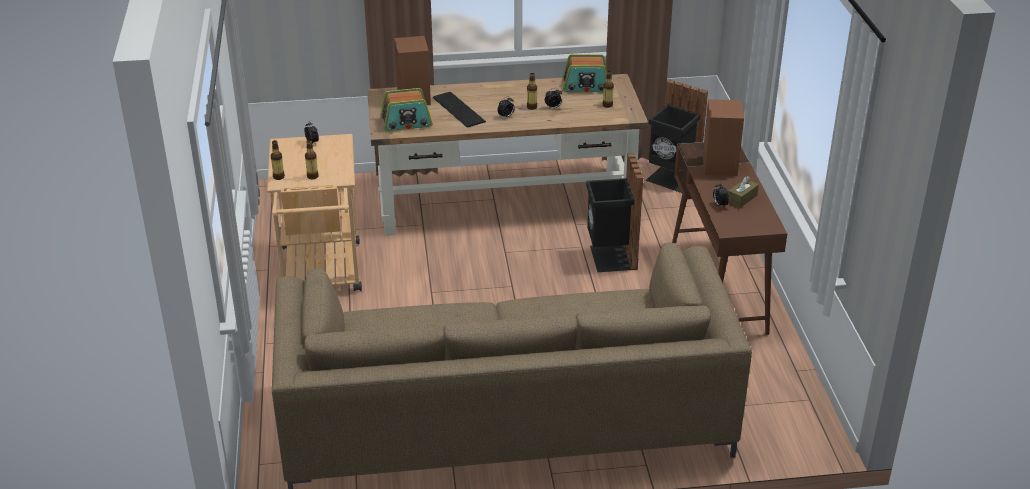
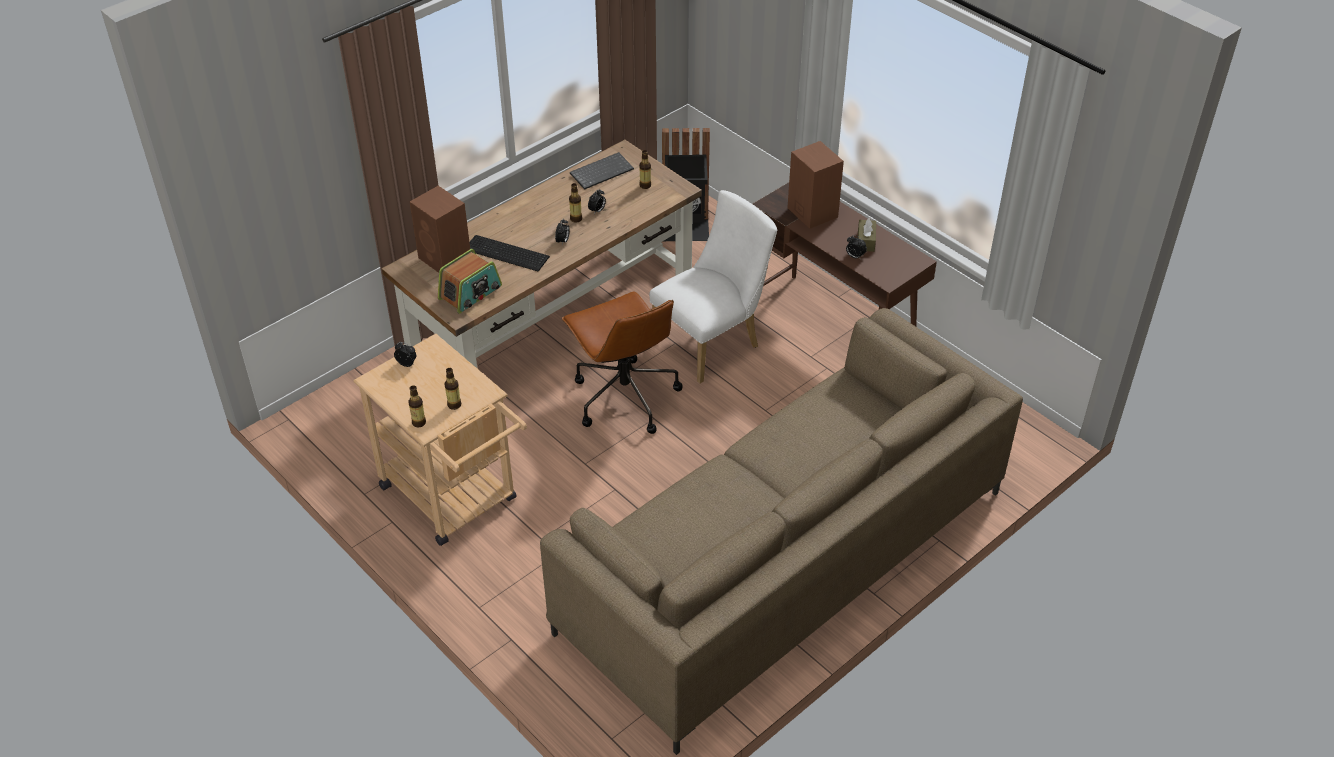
camera: 35 degrees left, 10 degrees up
(505, 264) = (624, 397): none -> brown office chair
(586, 86) = (602, 171): radio -> keyboard
(610, 258) = (712, 343): black trash can -> white chair

